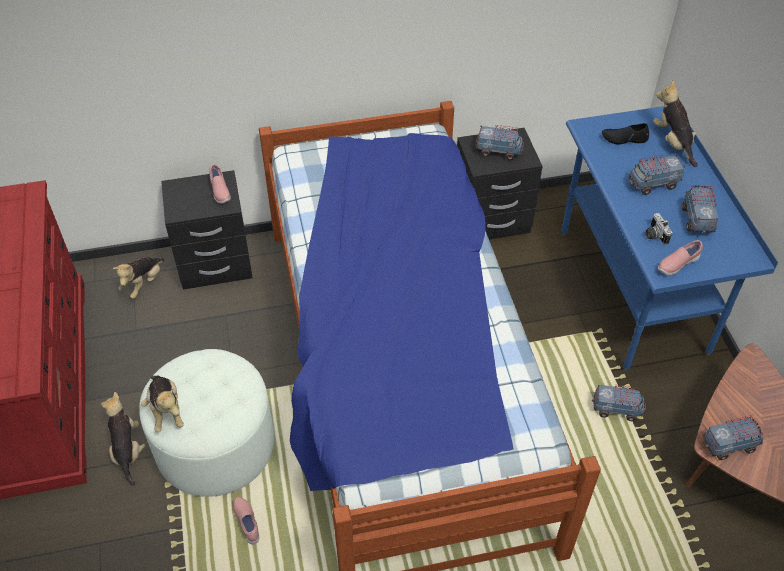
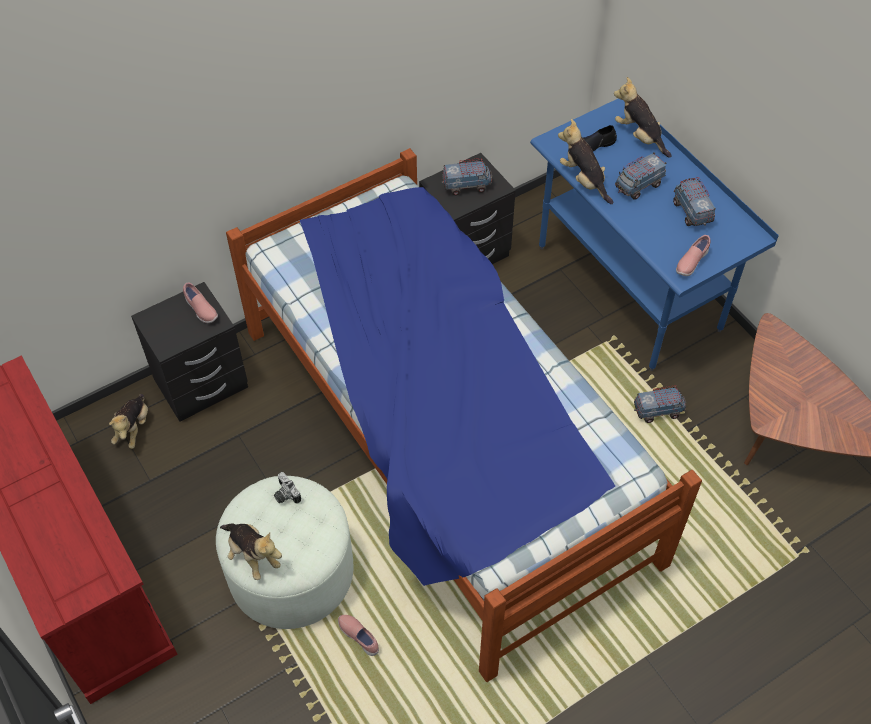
camera: 20 degrees left, 5 degrees up
(127, 450) = (204, 607): plush toy -> plush toy (584, 180)
(654, 235) = (659, 238): camera -> camera (285, 495)
(729, 445) = (781, 416): toy truck -> none

